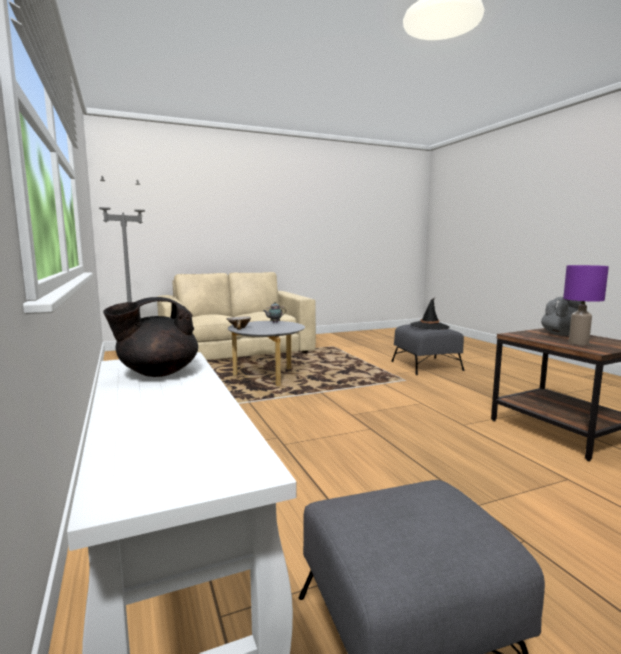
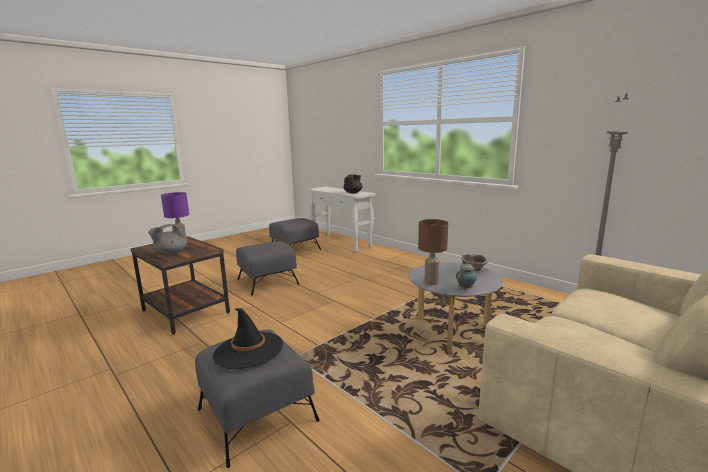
camera: 160 degrees right, 5 degrees up
(291, 326) = (431, 282): none -> brown table lamp
(461, 466) = (267, 281): none -> grey ottoman

